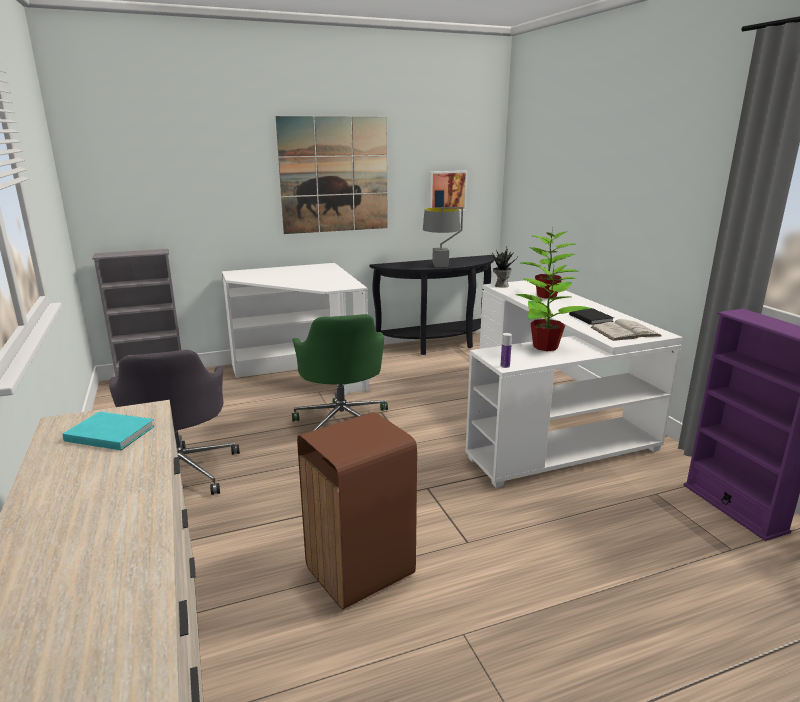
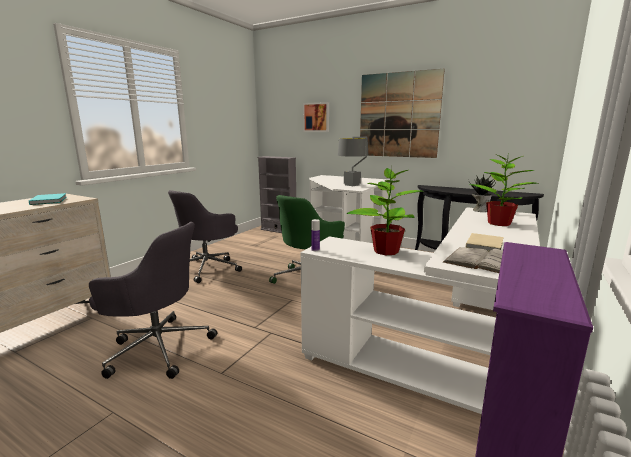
camera: 50 degrees right, 5 degrees down
(361, 571) = (158, 347): brown trash can -> grey office chair
(440, 265) = (467, 192): grey table lamp -> grey table lamp (352, 185)
(447, 191) = (498, 130): picture -> picture (316, 117)
(590, 318) = (485, 244): black book -> beige book

